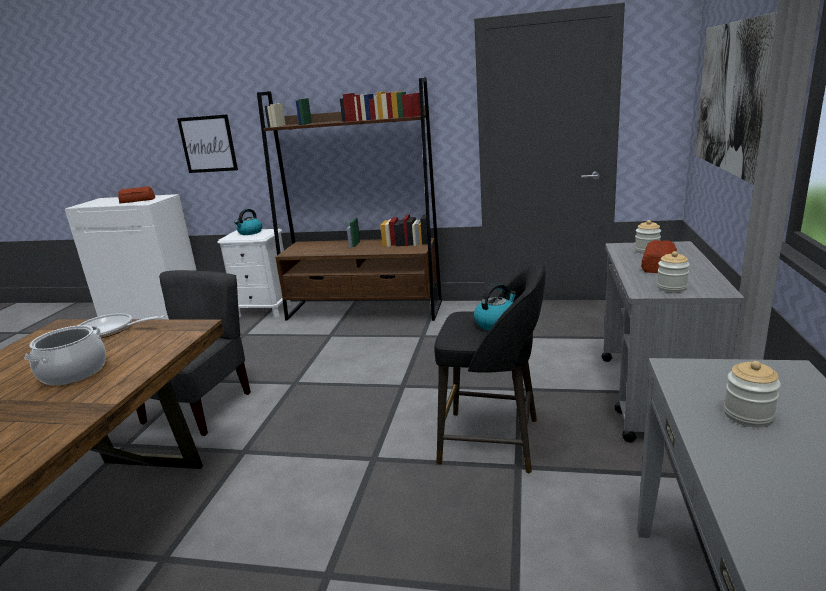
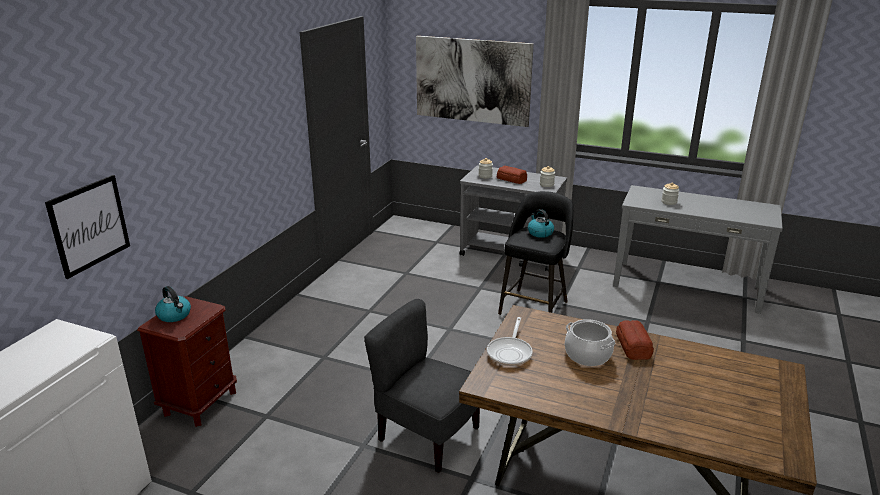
camera: 80 degrees left, 5 degrees up
(138, 200) = (49, 351): bread -> bread (633, 345)
(263, 310) = (200, 403): white nightstand -> brown nightstand
(364, 311) = (281, 333): brown bookcase -> none

